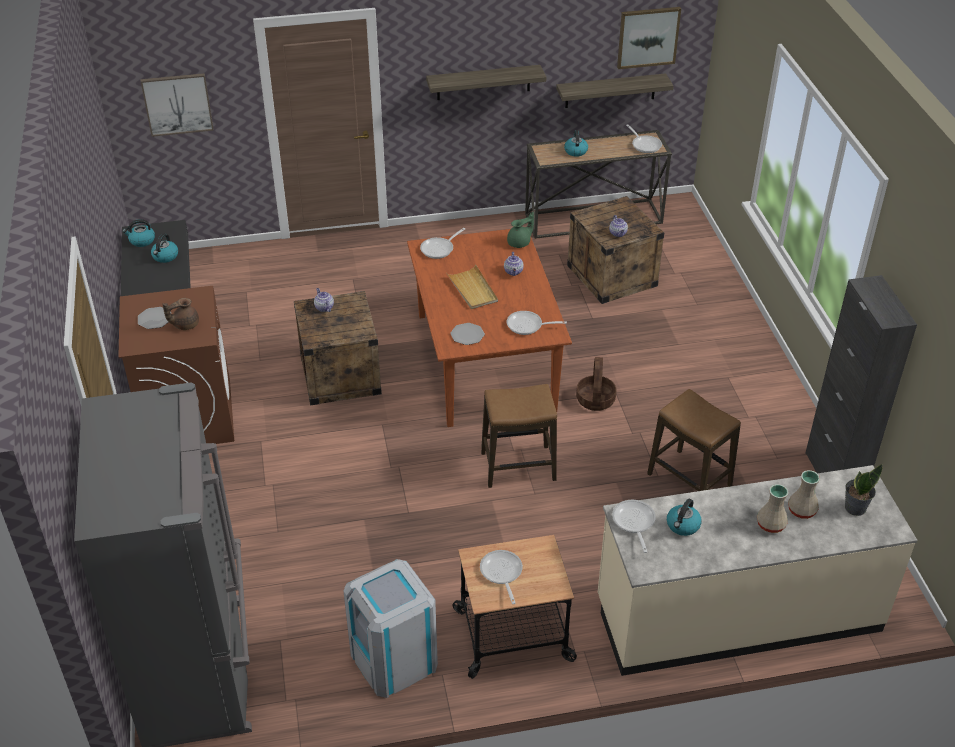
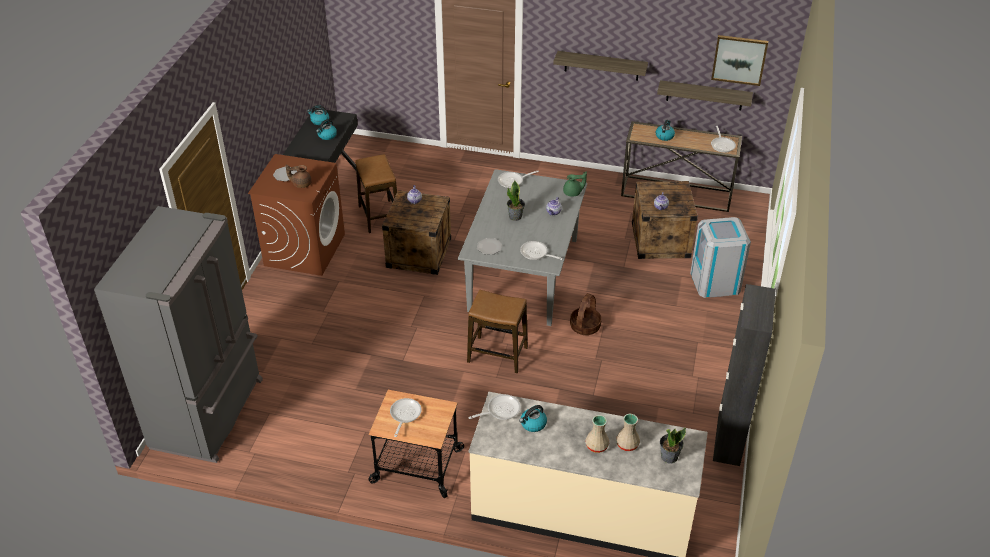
camera: 25 degrees right, 0 degrees up
(177, 104) = (376, 31): picture -> none
(394, 660) = (330, 452): grey trash can -> grey trash can (715, 282)
(472, 289) = (515, 216): beige tray -> potted plant
(486, 362) = (524, 275): brown dining table -> grey dining table
(634, 523) = (500, 410): frying pan -> frying pan turned 45 degrees clockwise
(689, 480) = (614, 406): stool -> stool (379, 216)

